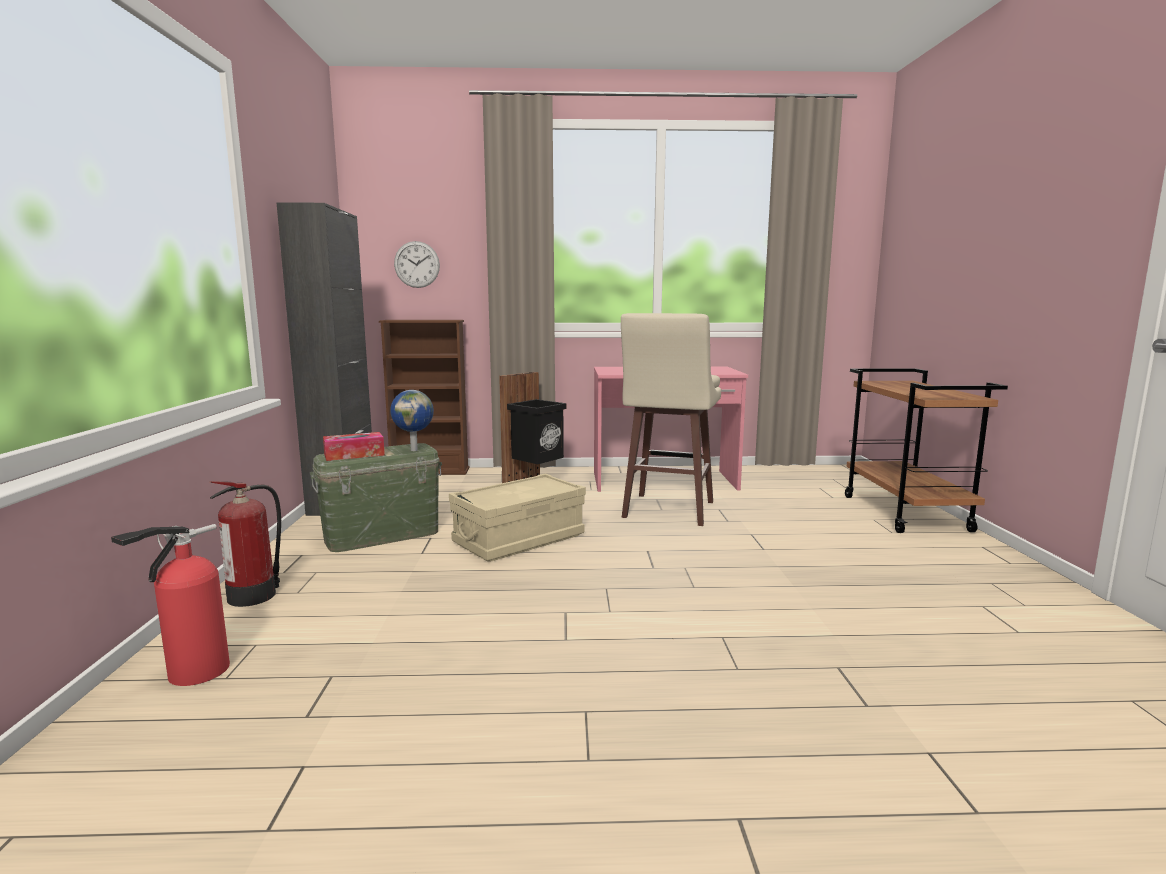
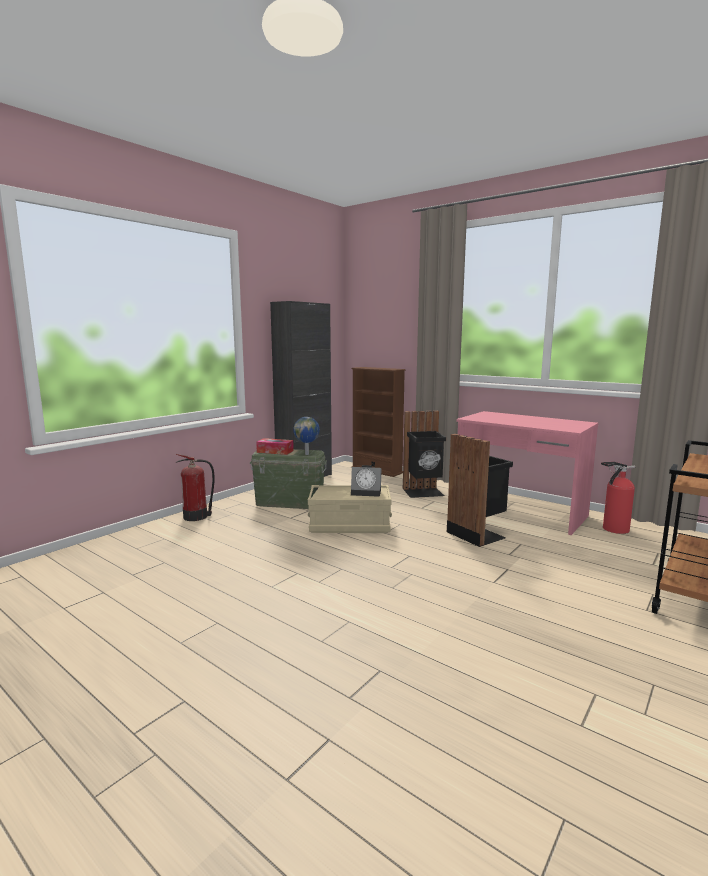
camera: 40 degrees right, 0 degrees up
(192, 674) = (130, 542): fire extinguisher -> fire extinguisher (613, 529)
(417, 264) = (381, 330): wall clock -> none
(536, 486) = (367, 492): none -> alarm clock
(667, 510) = (477, 534): beige stool -> black trash can

